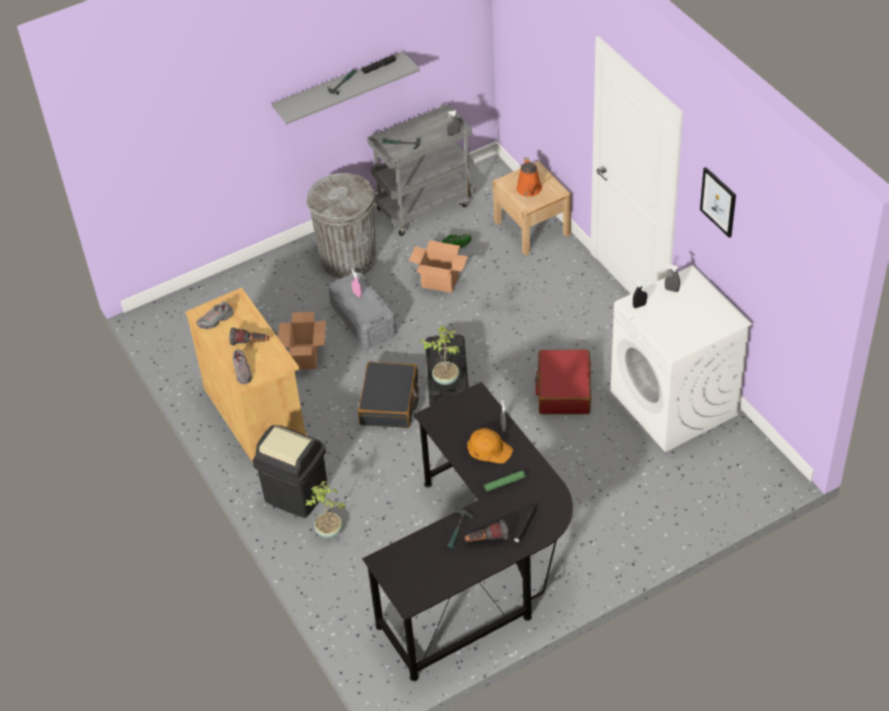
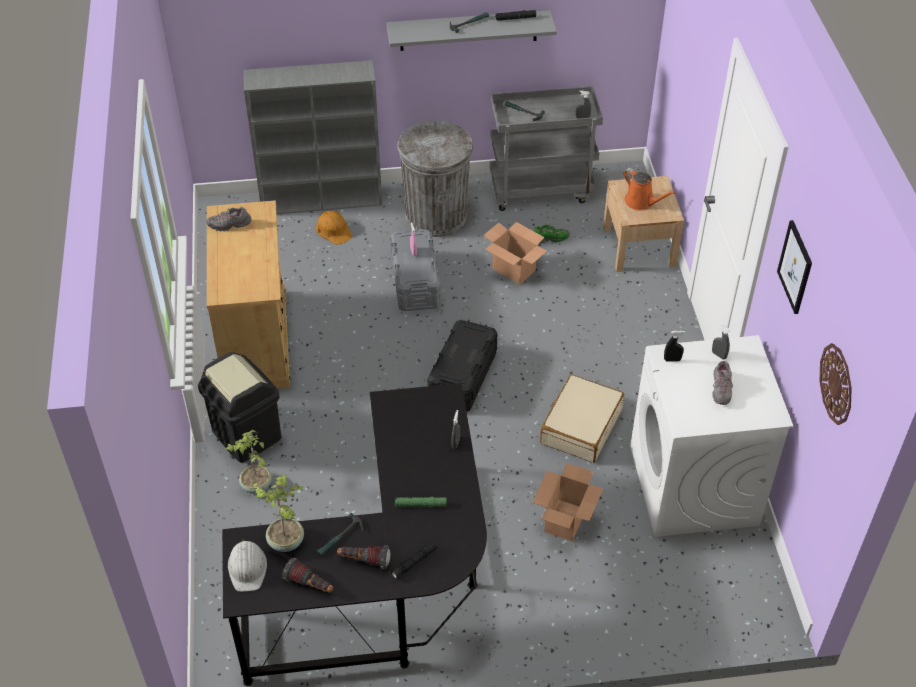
camera: 20 degrees right, 0 degrees up
(240, 277) = (322, 199): none -> grey bookcase
(242, 372) = (222, 285): grey shoe -> grey shoe (721, 389)
(250, 343) = (248, 258): flashlight -> flashlight (310, 585)
(305, 357) = (338, 299): cardboard box -> cardboard box (565, 521)
(389, 402) = (393, 374): black suitcase -> none
(400, 578) = (248, 568): none -> white hard hat
(446, 378) = (452, 369): potted plant -> potted plant (286, 540)
(489, 448) = (427, 459): orange hard hat -> orange hard hat (334, 230)
(529, 190) = (641, 202): orange watering can -> orange watering can turned 60 degrees counterclockwise
(563, 389) = (580, 426): red suitcase -> beige suitcase
(788, 277) = (836, 384): none -> wall clock

